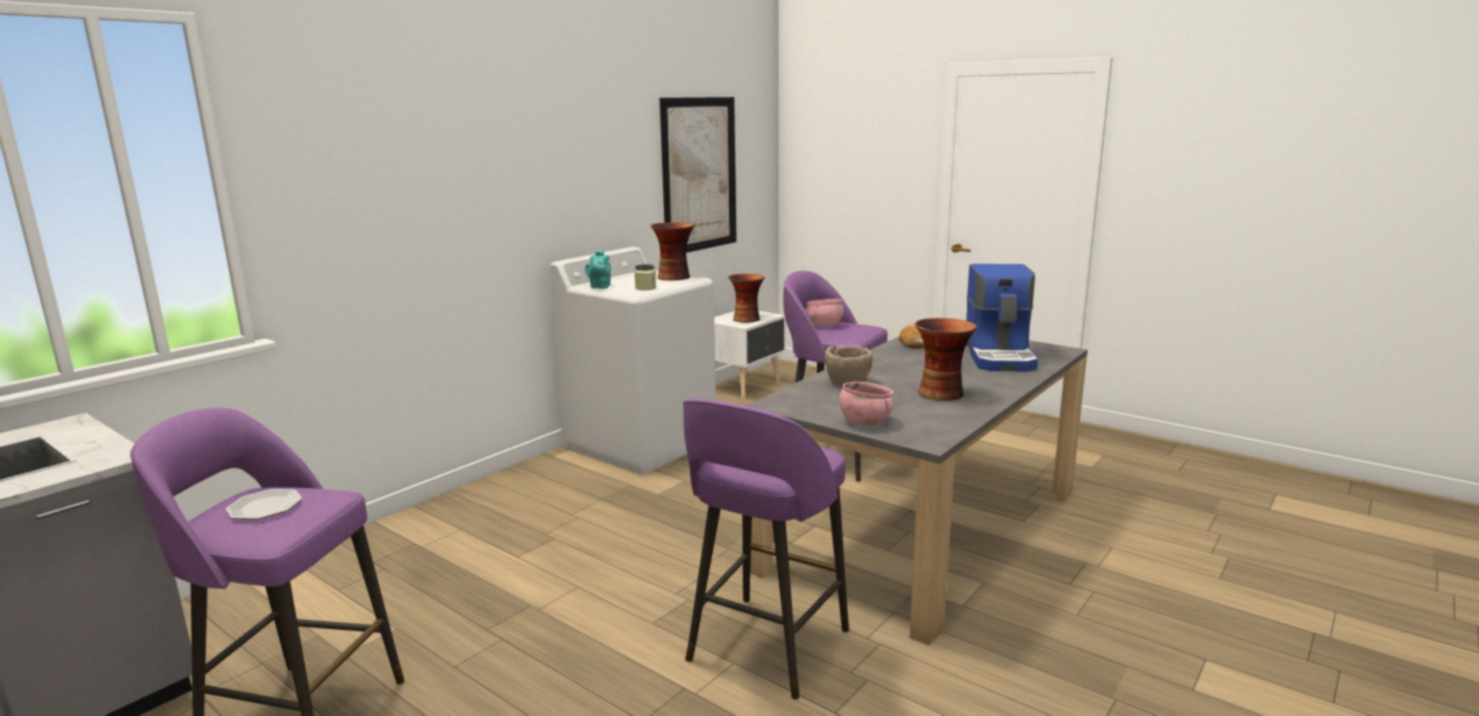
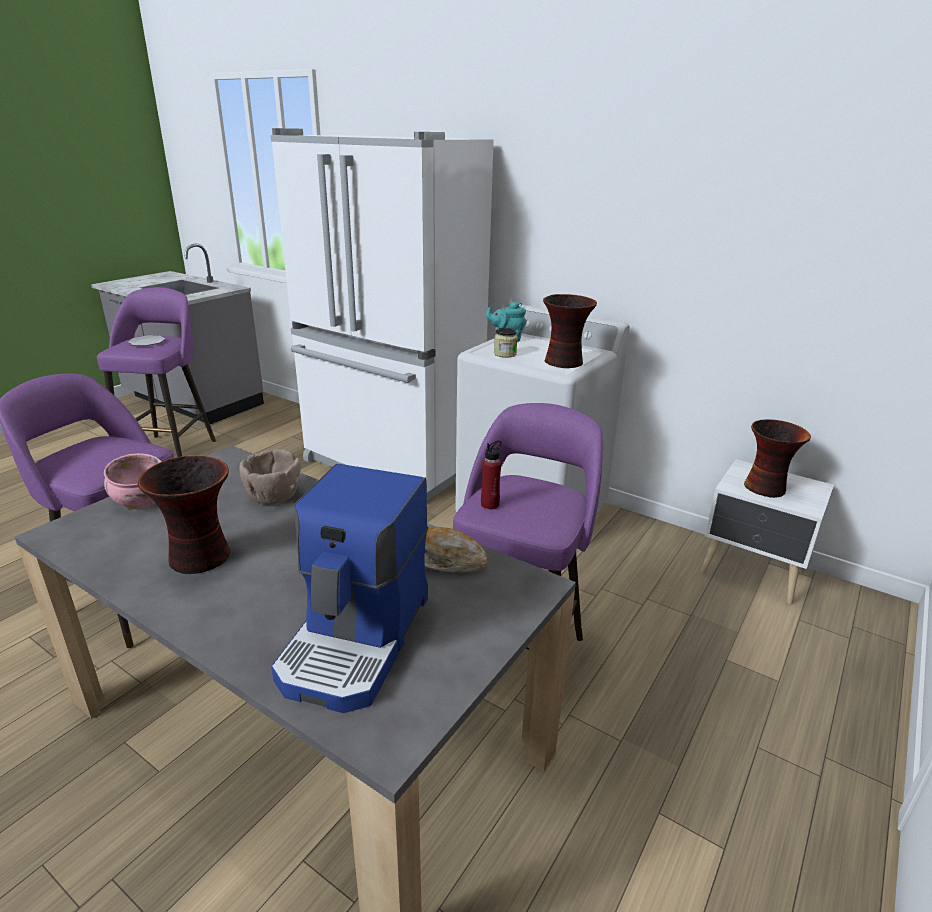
camera: 85 degrees right, 10 degrees up
(495, 510) = (391, 464): none -> white fridge
(700, 175) = (793, 263): picture -> none
(824, 325) = (537, 490): pink bowl -> none
(846, 335) = (490, 504): none -> red bottle
(1000, 356) = (358, 639): coffee machine -> coffee machine turned 75 degrees counterclockwise

